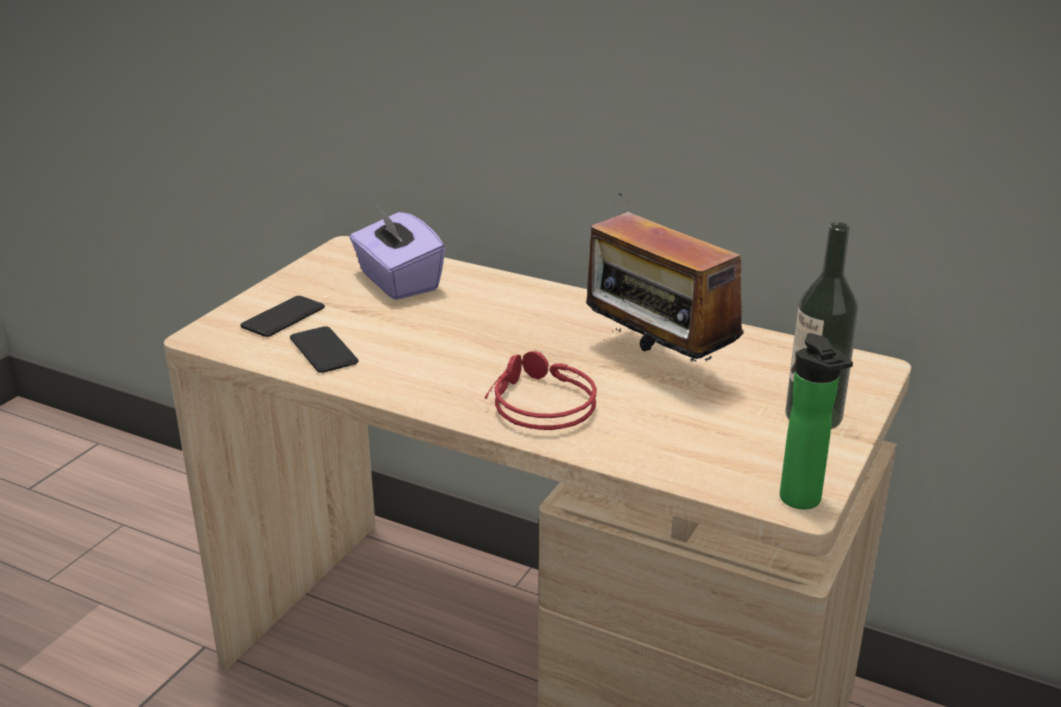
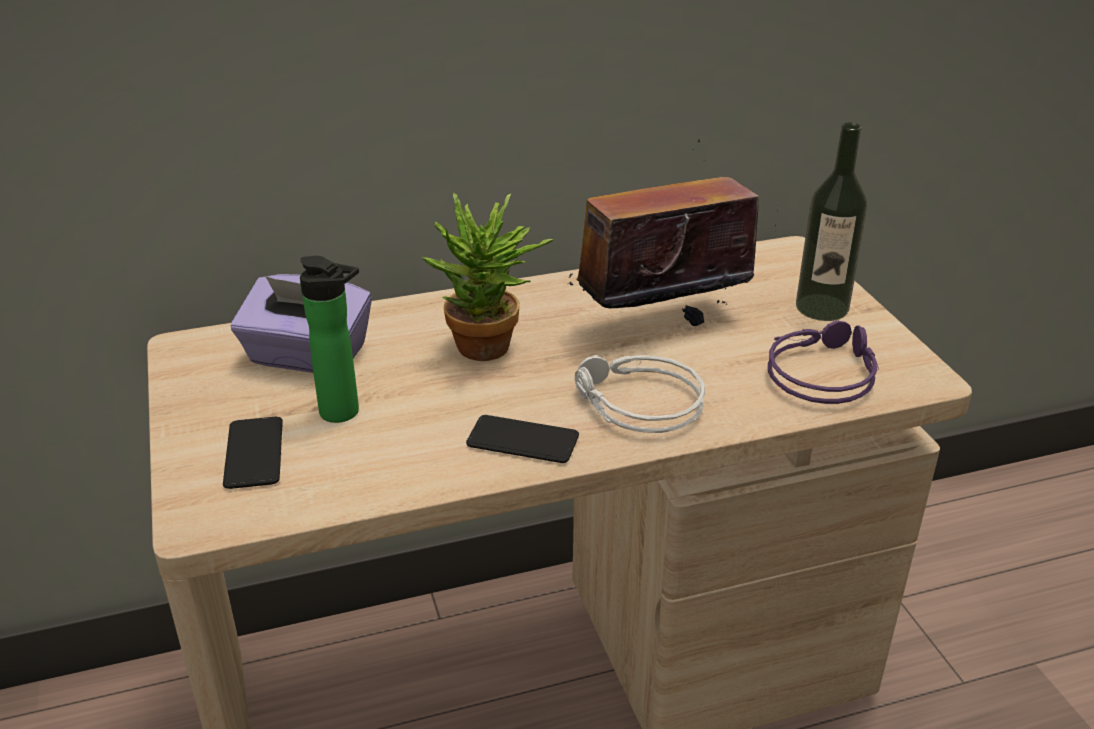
camera: 45 degrees left, 5 degrees up
(323, 351) = (362, 464): phone -> phone (523, 441)
(505, 328) = (489, 352): none -> potted plant
(537, 403) = (635, 405): red headphones -> grey headphones
(656, 365) = (659, 323): radio -> radio turned 150 degrees clockwise
(718, 454) = (821, 371): none -> purple headphones
(803, 502) = (925, 376): bottle -> bottle (344, 413)

